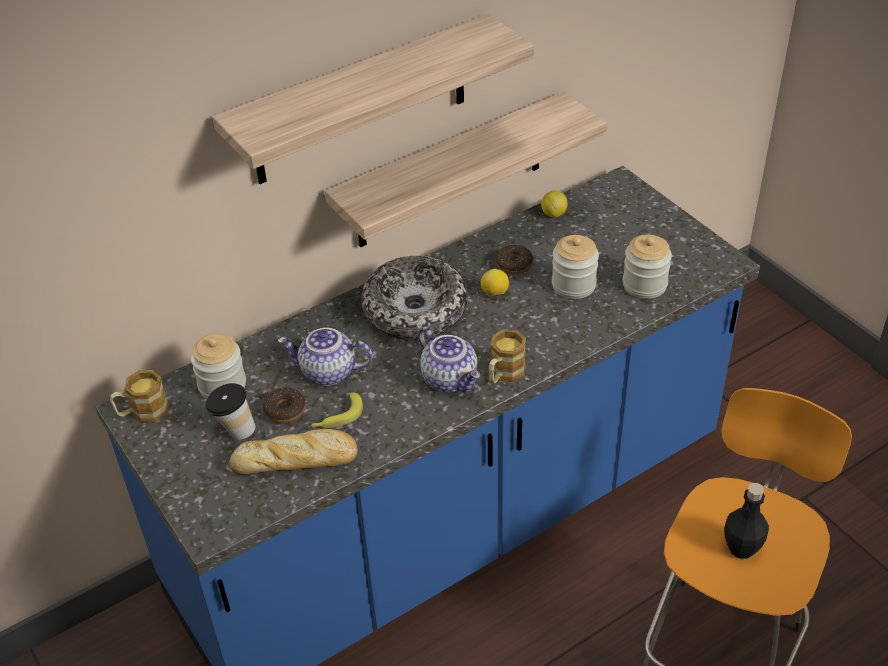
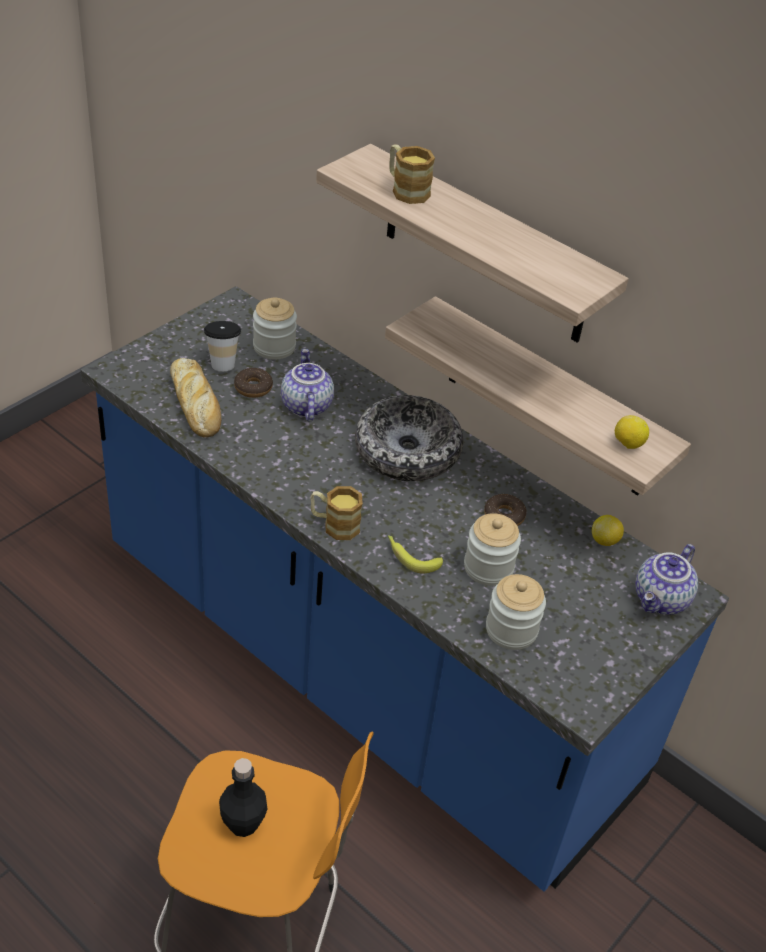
camera: 70 degrees right, 0 degrees up
(143, 413) = (233, 310): mug -> mug (406, 190)
(337, 417) = (251, 420): banana -> banana (411, 557)
(451, 379) = (318, 487): teapot -> teapot (662, 600)
(494, 293) = (452, 505): lemon -> lemon (627, 444)

